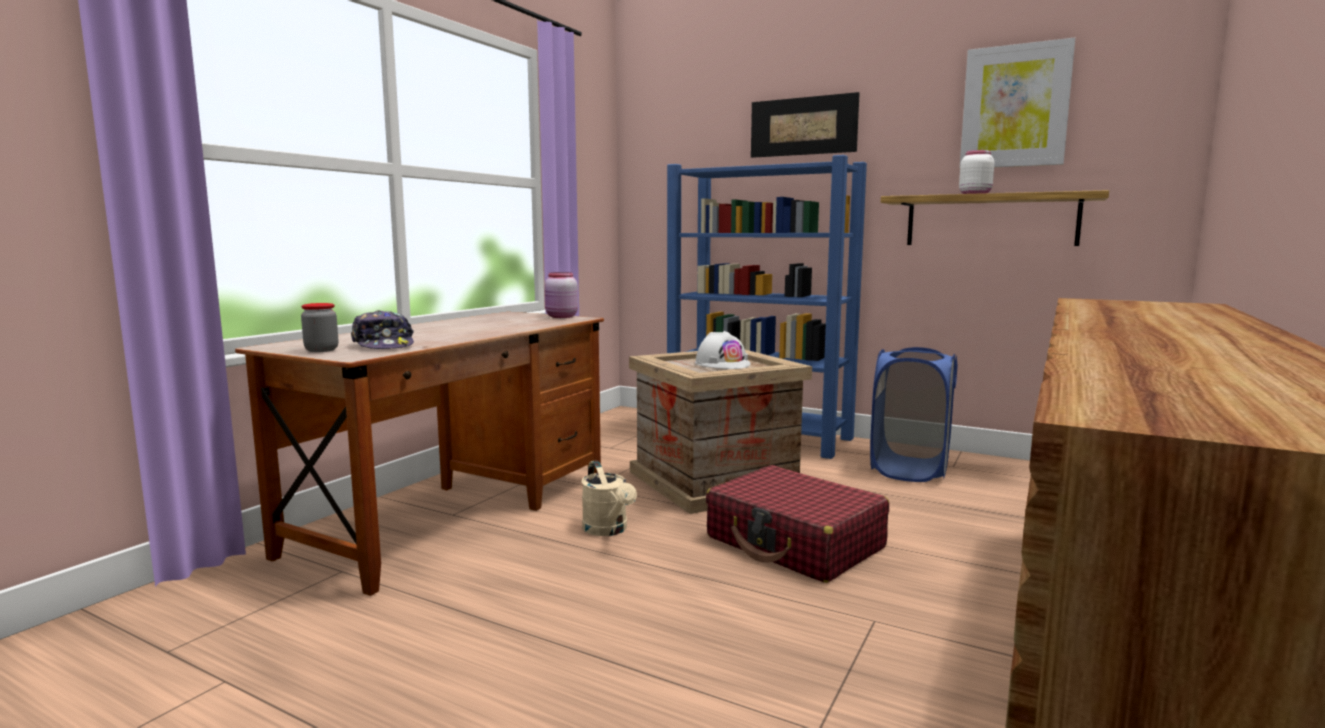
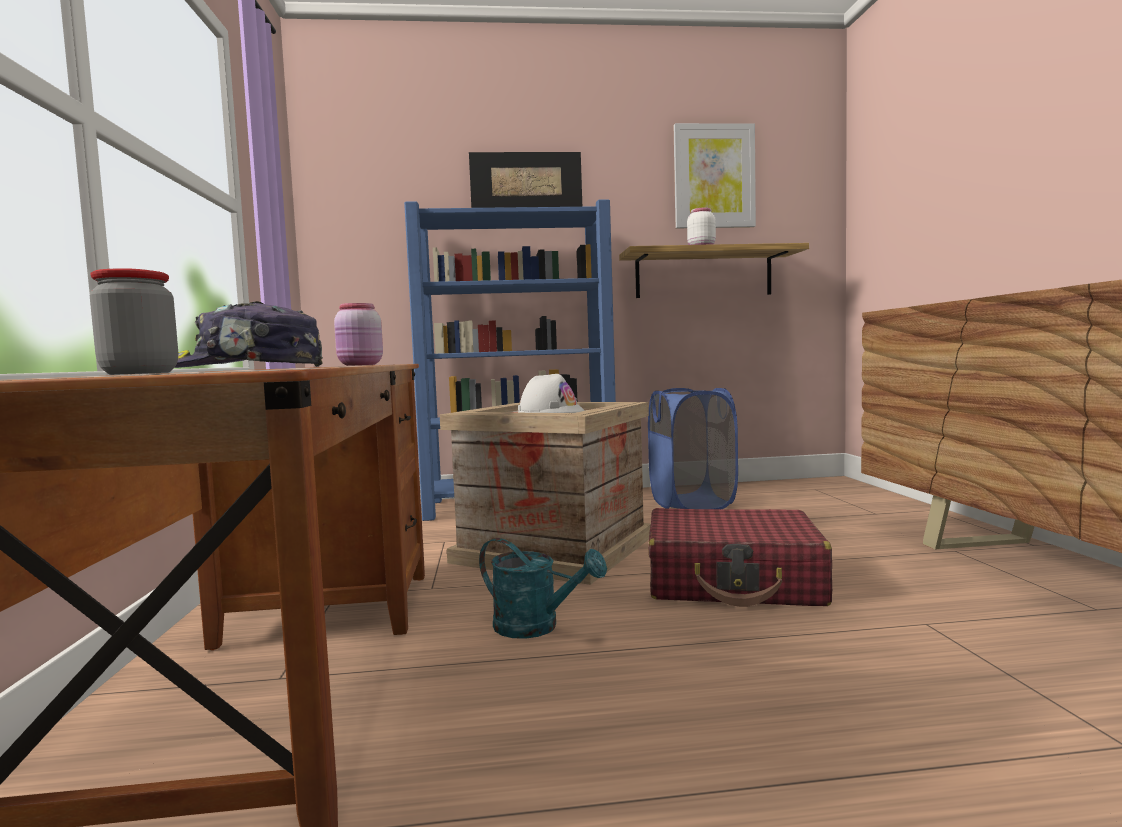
camera: 35 degrees left, 5 degrees down
(383, 345) = (247, 369): cap -> cap turned 150 degrees clockwise
(608, 530) = (536, 627): beige watering can -> turquoise watering can

